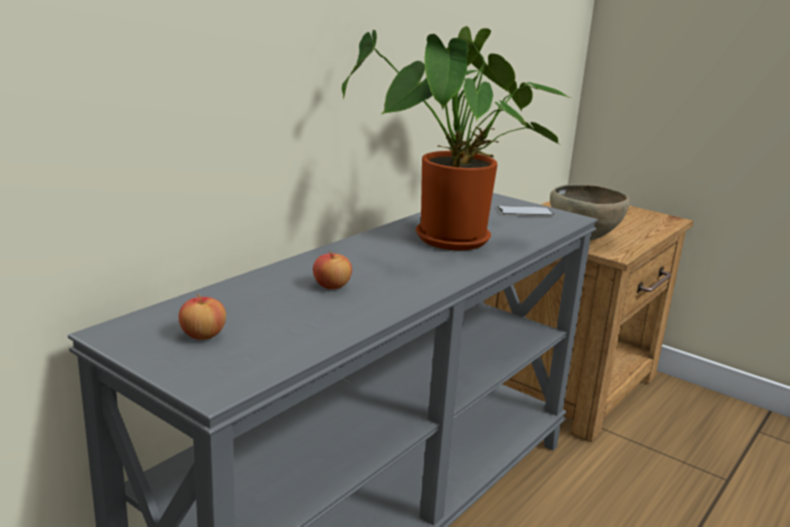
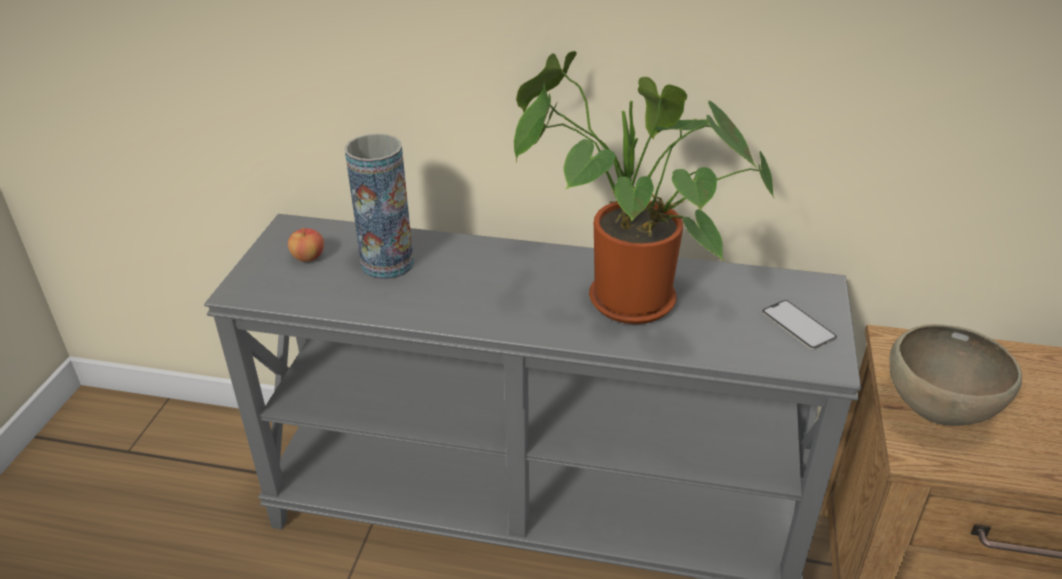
camera: 65 degrees right, 15 degrees up
(277, 302) = (387, 264): none -> vase
(332, 286) = (441, 276): apple -> none

